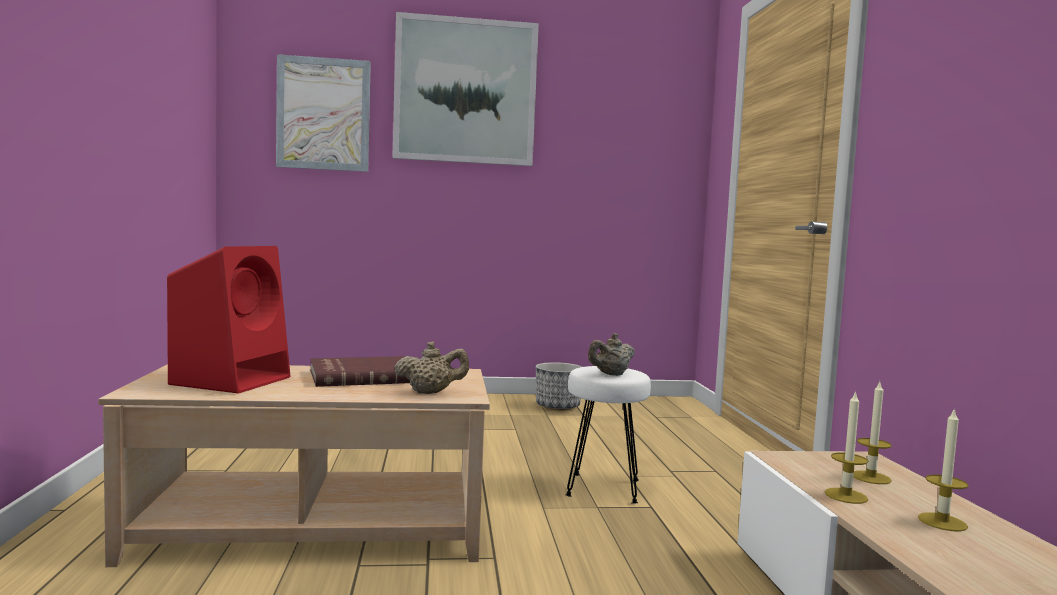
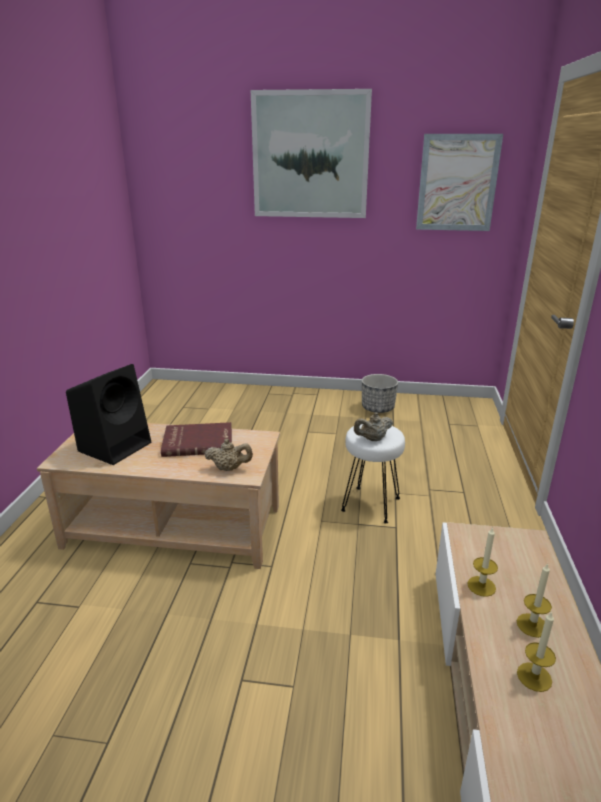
camera: 15 degrees right, 20 degrees up
(232, 380) = (116, 446): red speaker -> black speaker
(323, 114) = (202, 182): picture -> picture (457, 183)
(870, 477) = (516, 565): candle -> candle (534, 677)

